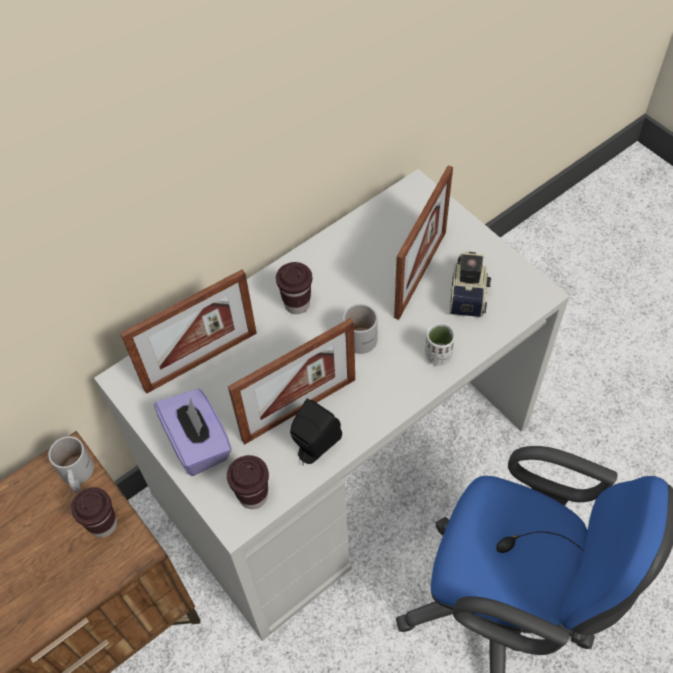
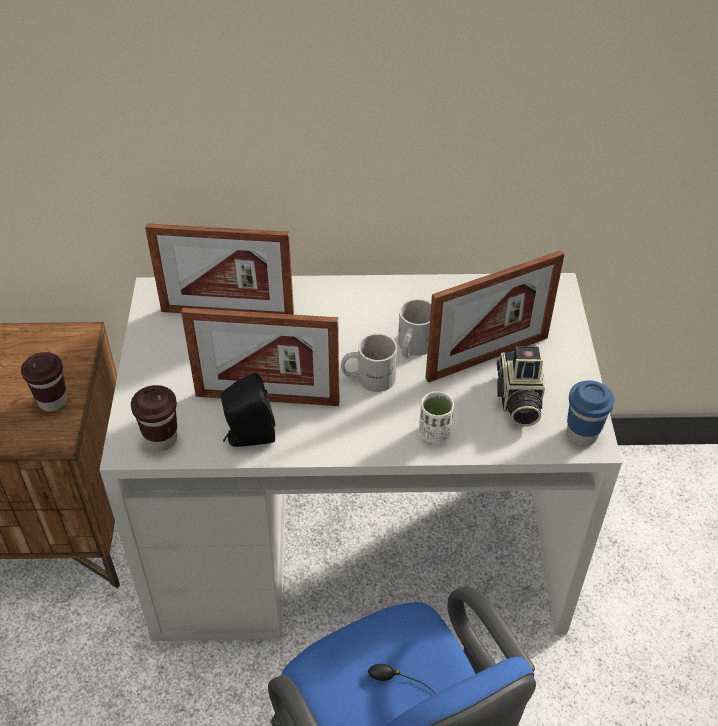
camera: 35 degrees right, 10 degrees down
(76, 475) = (70, 353): white mug -> white mug (412, 347)
(198, 443) = (162, 372): purple tissue box -> none
(297, 304) = (350, 318): brown cup -> none
(468, 294) = (517, 400): camera -> camera turned 135 degrees clockwise
(529, 292) = (582, 434): none -> blue cup

